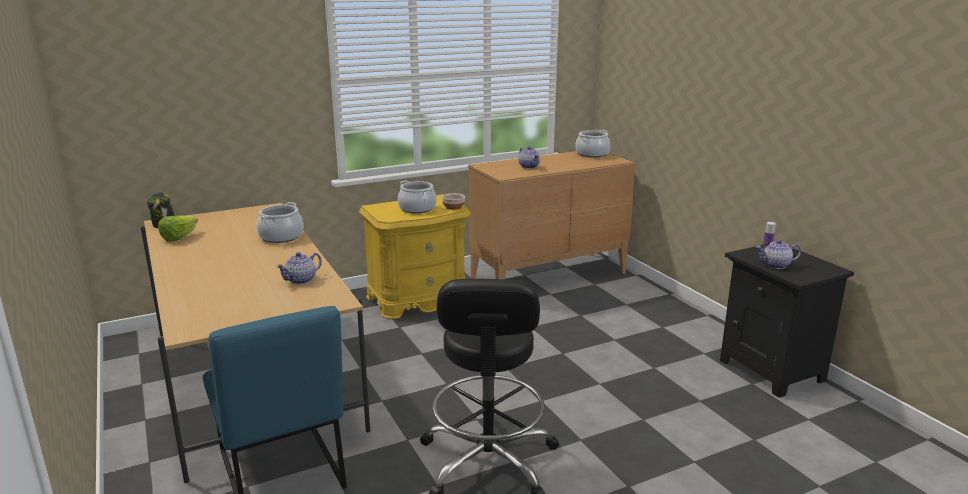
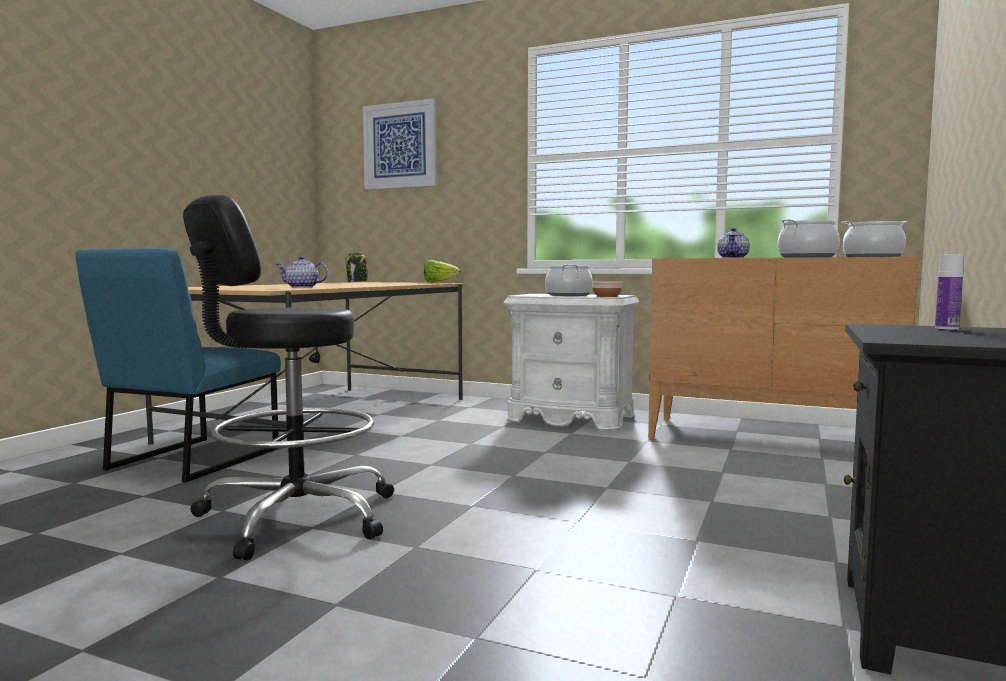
camera: 50 degrees right, 15 degrees down
(179, 66) = (400, 145): none -> picture
(179, 238) = (338, 283): lettuce -> lettuce (439, 282)
(281, 237) = (388, 284): cooking pot -> cooking pot (807, 257)
(420, 300) = (569, 418): yellow nightstand -> white nightstand
(776, 265) = (906, 332): teapot -> none

